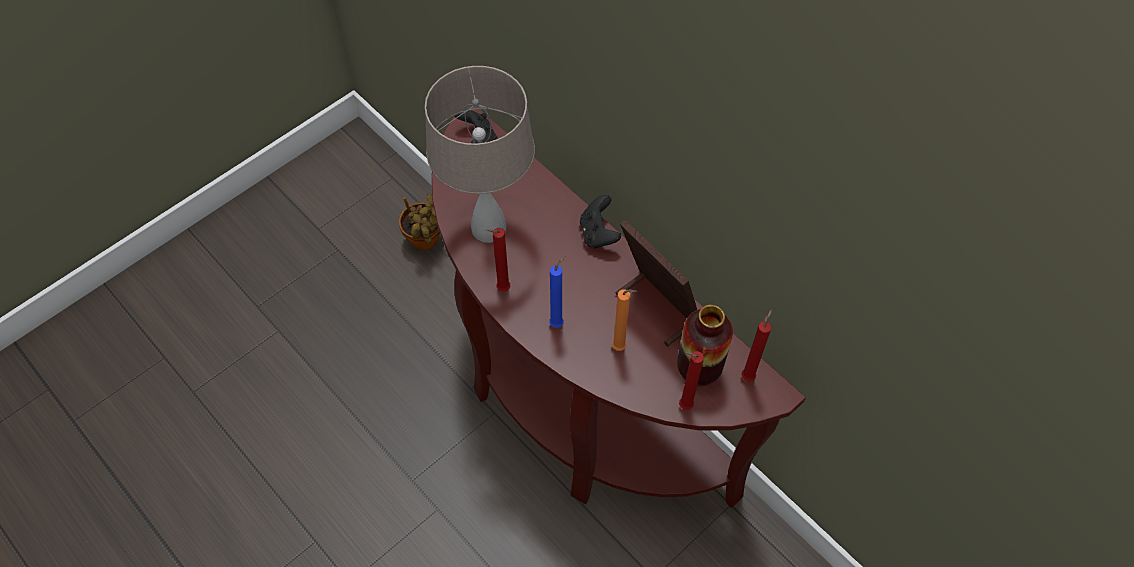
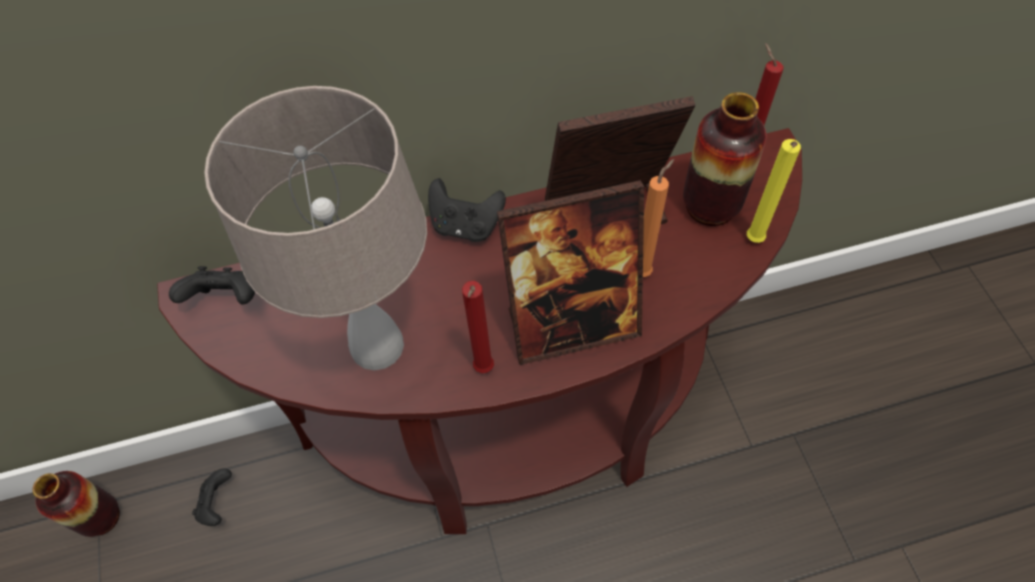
camera: 60 degrees left, 0 degrees up
(385, 184) = (101, 517): none -> vase
(425, 242) = (218, 503): potted plant -> black game controller
(558, 323) = (572, 324): blue candle -> picture frame
(683, 406) = (753, 242): red candle -> yellow candle

